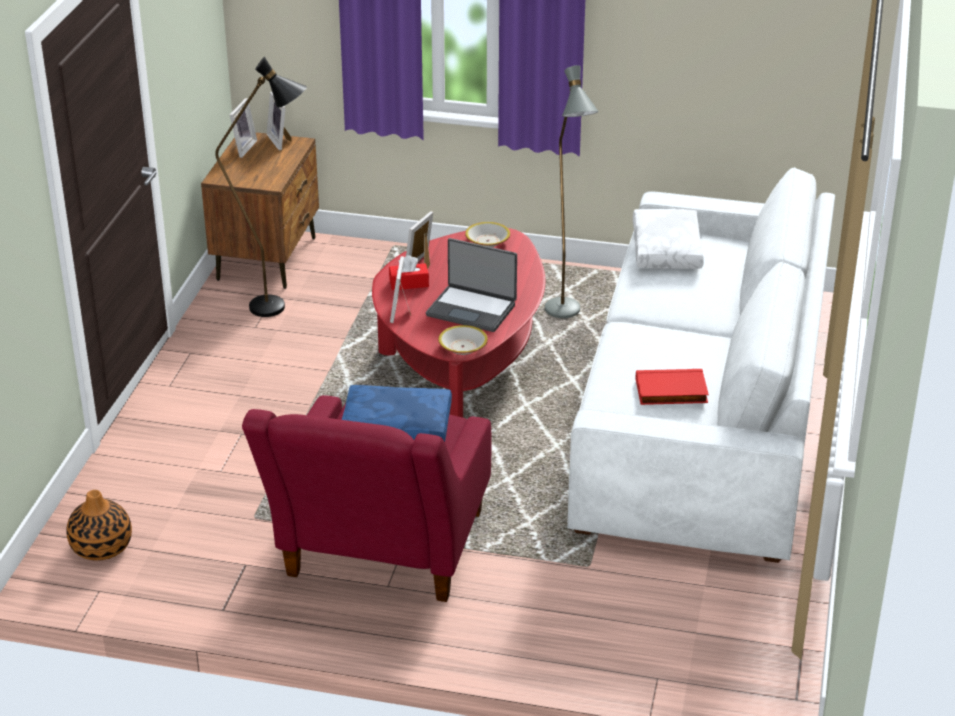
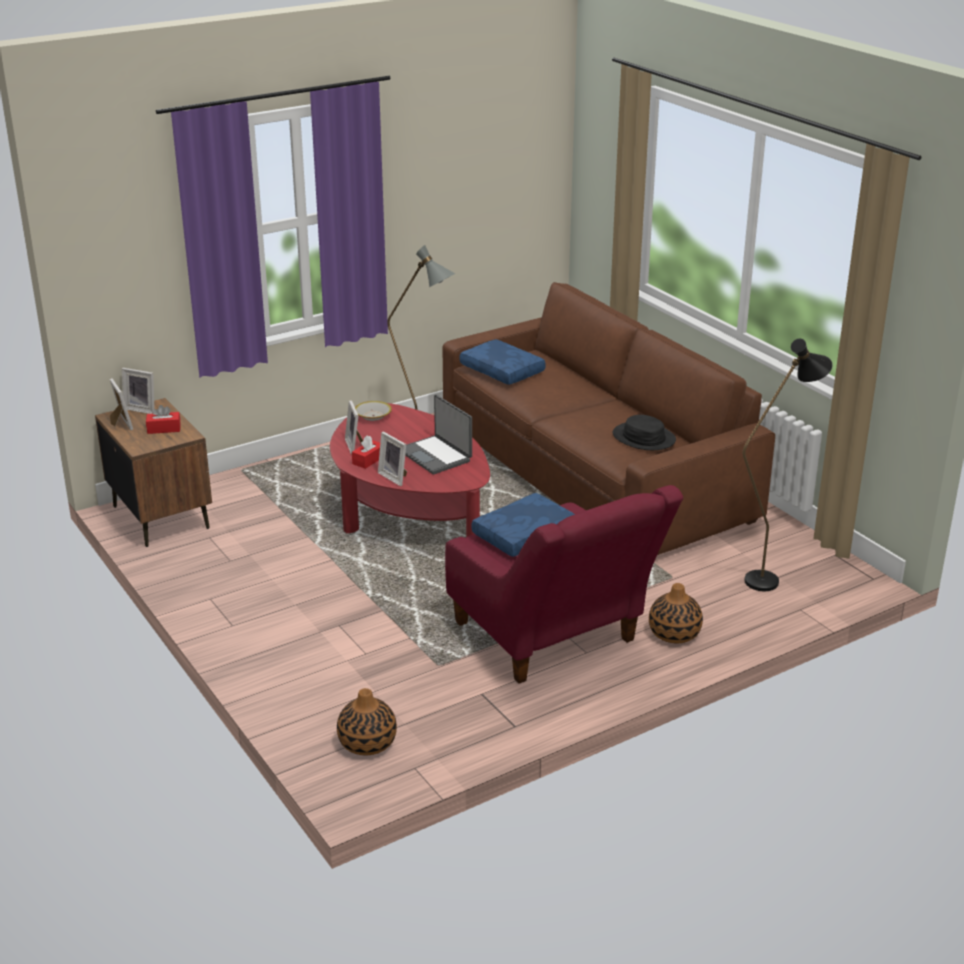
camera: 45 degrees left, 5 degrees down
(264, 168) = (164, 429): none -> red tissue box
(280, 308) = (228, 541): black floor lamp -> black floor lamp (770, 578)
(462, 347) = (470, 477): bowl -> none
(472, 309) = (436, 455): laptop -> laptop turned 75 degrees clockwise
(493, 620) = (674, 633): none -> vase
(668, 250) = (503, 370): white pillow -> blue pillow
(671, 392) = (643, 438): red book -> black hat
(703, 415) = (594, 472): white sofa -> brown sofa

